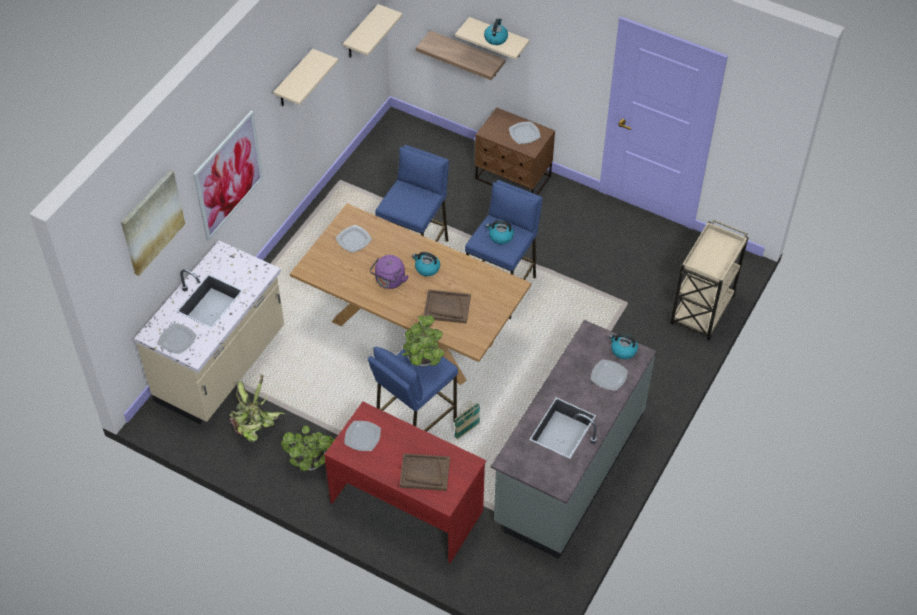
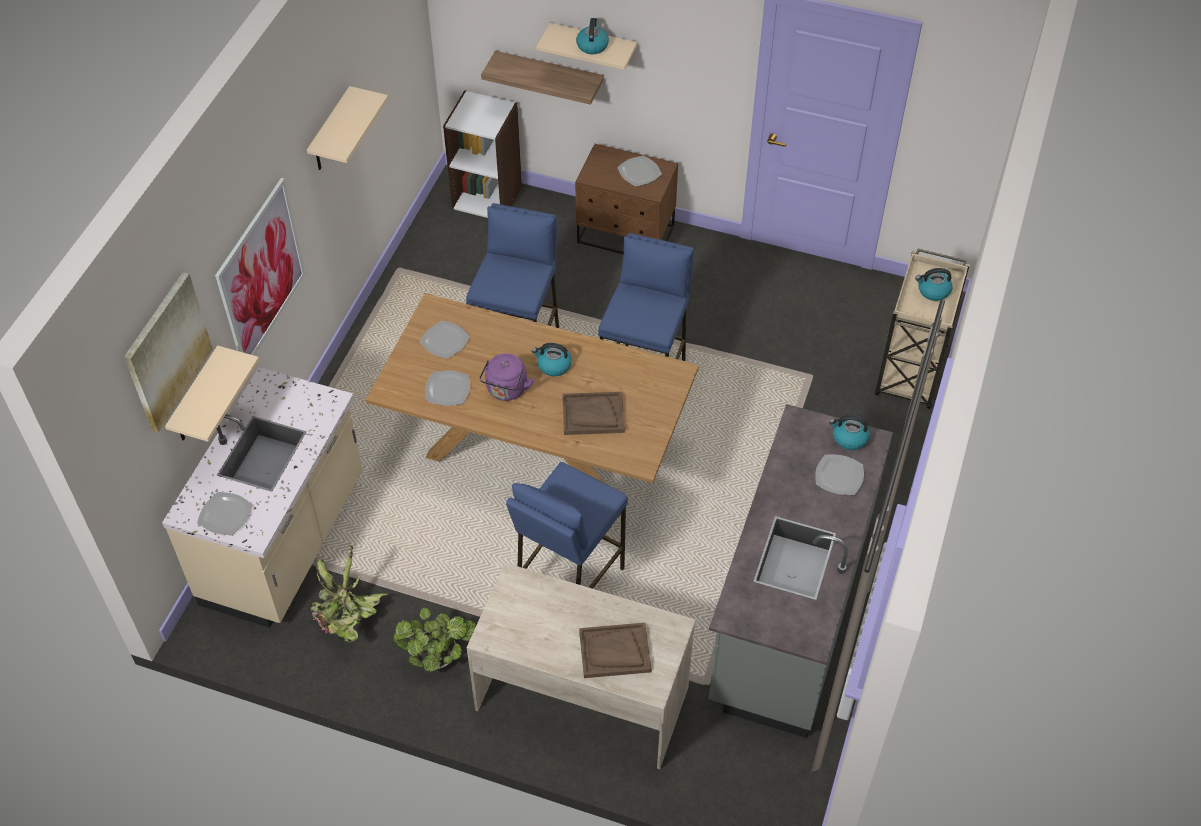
camera: 10 degrees left, 0 degrees up
(361, 33) = (405, 64): beige shelf -> beige shelf (196, 398)
(363, 436) = (516, 613): plate -> plate (448, 389)
(407, 505) = (583, 697): red desk -> beige desk
(416, 135) = (487, 197): none -> white bookcase
(423, 361) = (577, 494): potted plant -> none
(467, 430) = (641, 578): basket -> none
(500, 236) = (644, 309): kettle -> kettle (933, 291)

